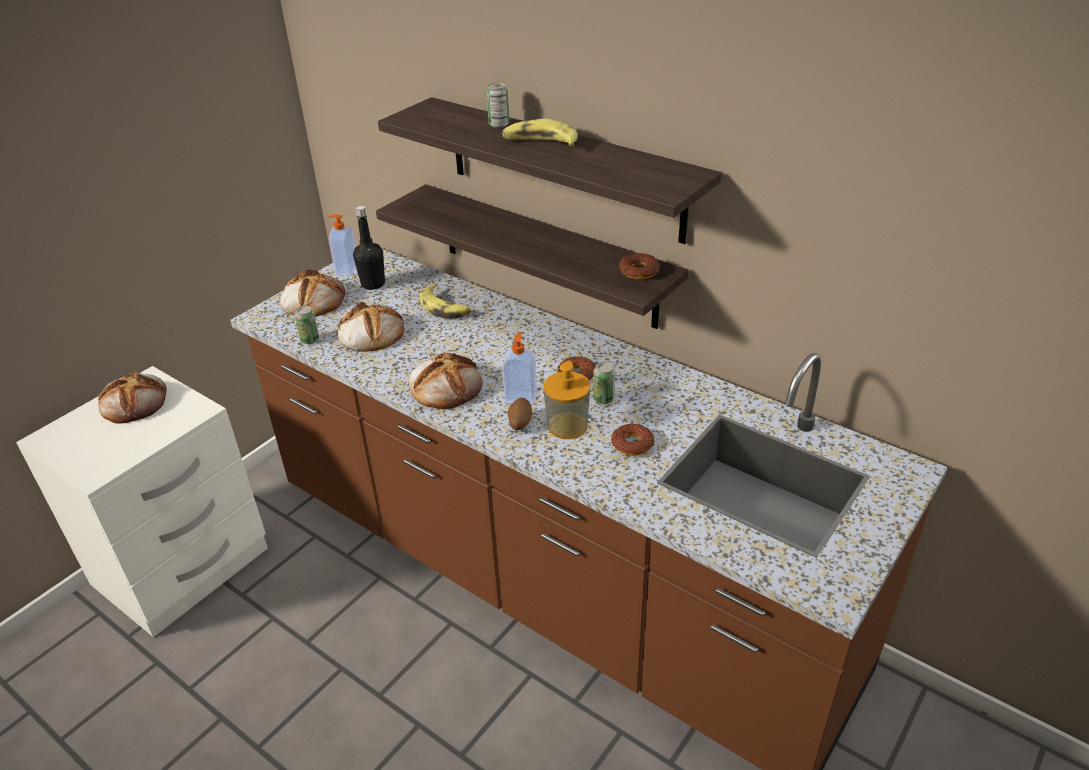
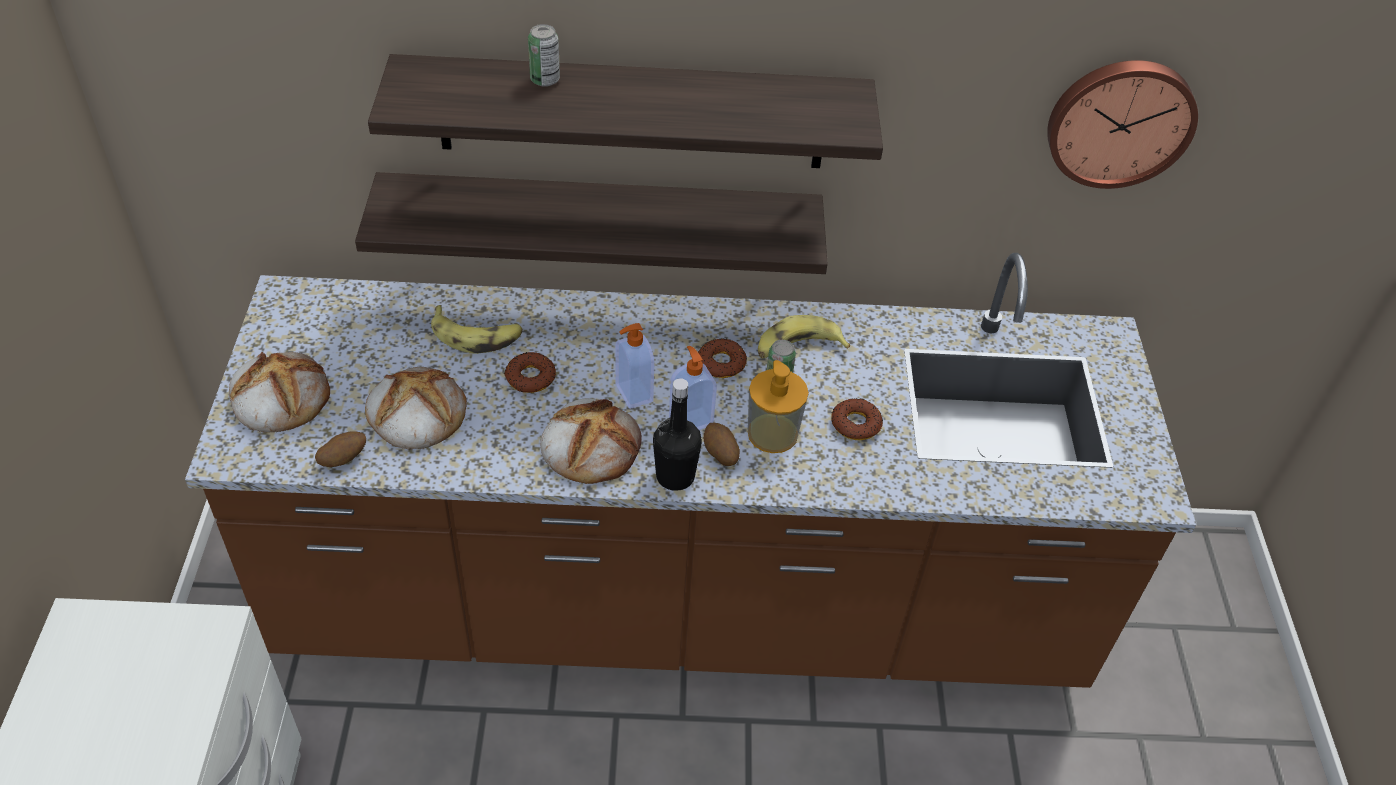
camera: 40 degrees left, 10 degrees up
(135, 402) = (95, 665): bread -> none
(310, 340) = (343, 459): can -> potato
(346, 270) = (276, 330): soap dispenser -> soap dispenser (632, 394)
(373, 284) = (340, 338): black bottle -> black bottle (675, 476)
(540, 143) = (633, 97): banana -> banana (797, 347)
(638, 271) = (776, 217): donut -> donut (530, 378)
(926, 255) = (1119, 121): none -> wall clock

